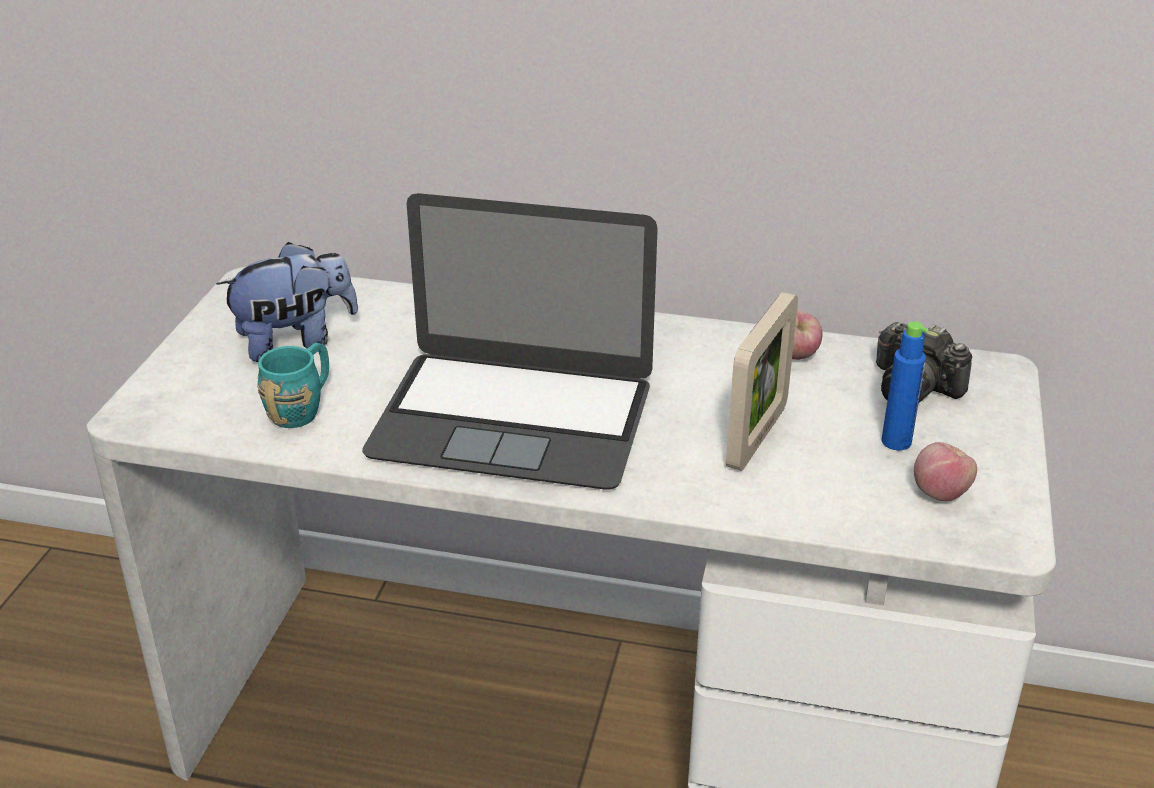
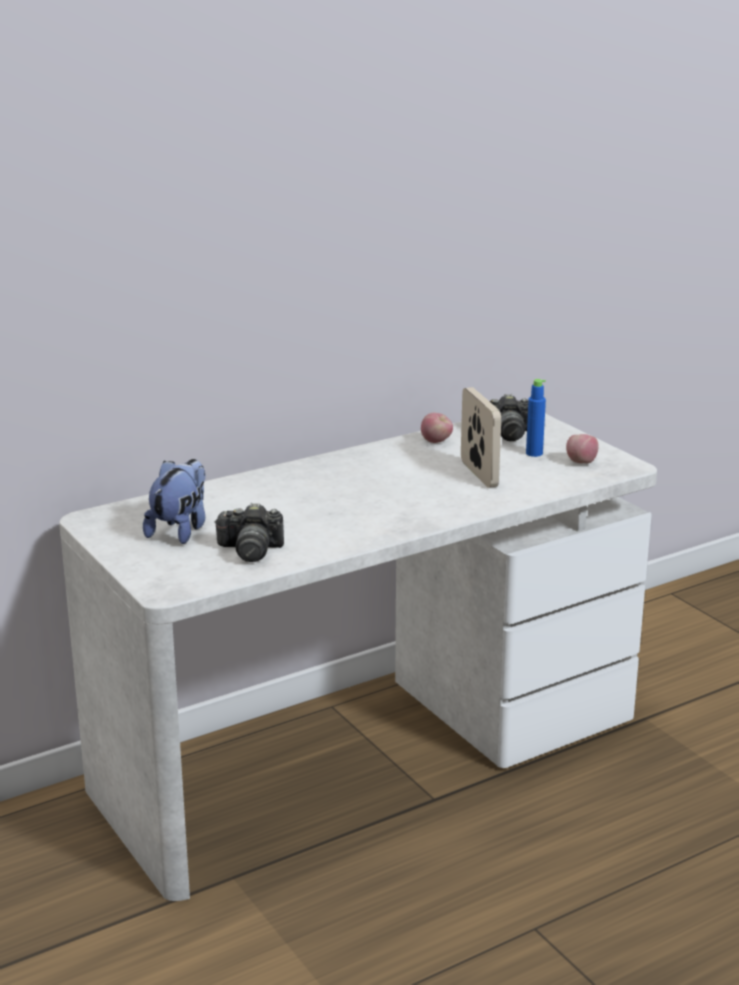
camera: 45 degrees left, 10 degrees down
(302, 408) = (250, 550): turquoise mug -> camera
(512, 418) = (362, 511): laptop -> none

